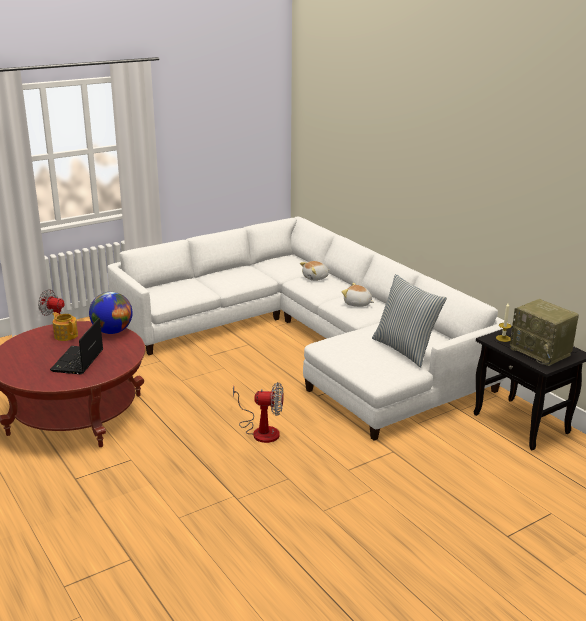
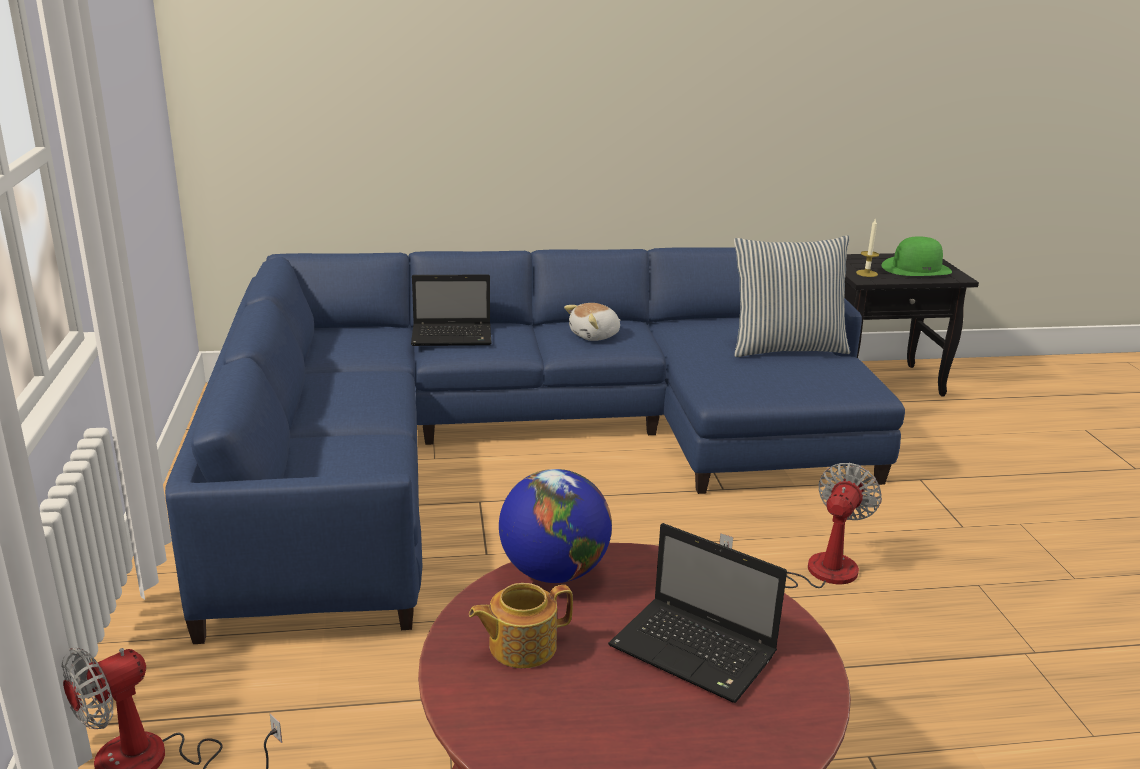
camera: 65 degrees left, 0 degrees up
(309, 340) = (523, 444): white sofa -> blue sofa
(315, 278) = (453, 336): plush toy -> laptop
(541, 352) = (916, 268): radio -> green hat

